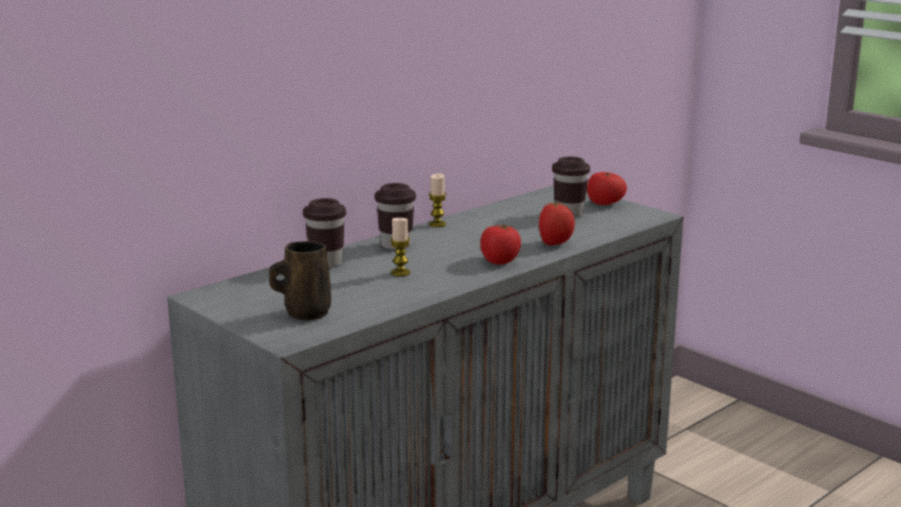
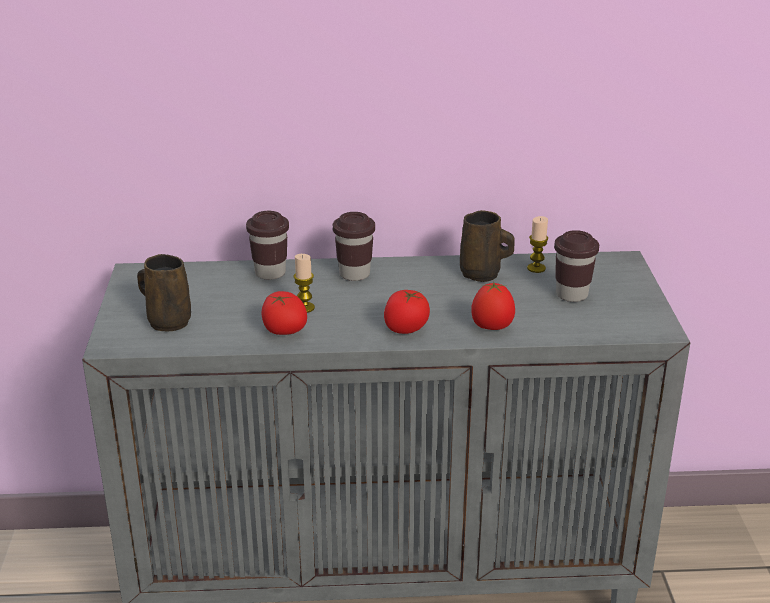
camera: 40 degrees right, 10 degrees up
(437, 224) = (429, 262): candle -> candle (536, 268)
(489, 220) = (482, 274): none -> brown mug
(605, 203) = (633, 294): tomato -> tomato (284, 331)

